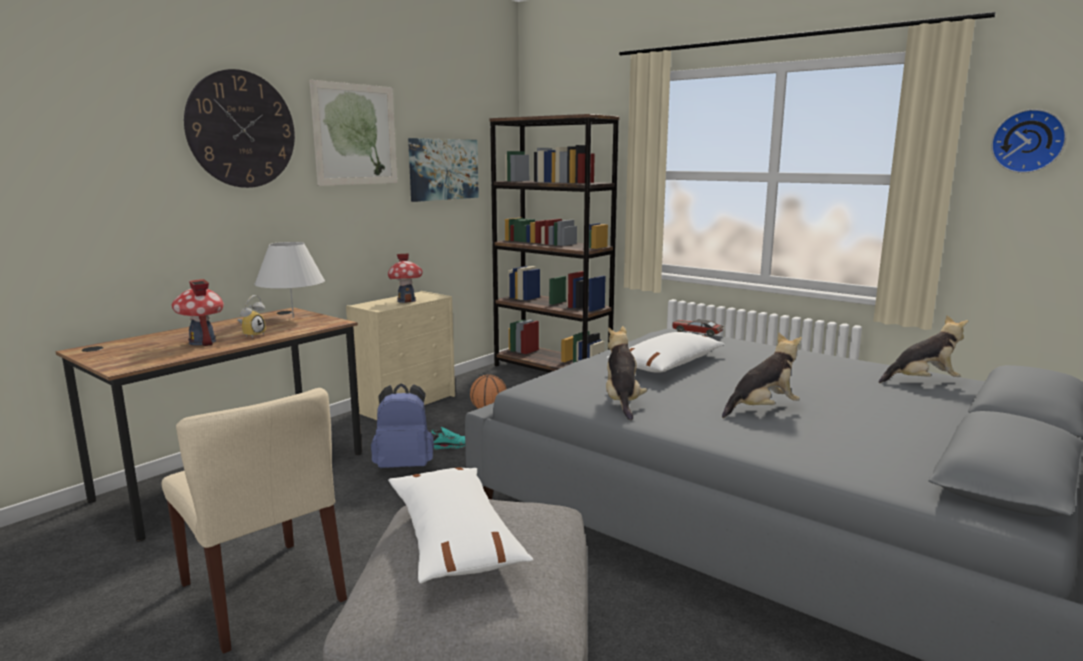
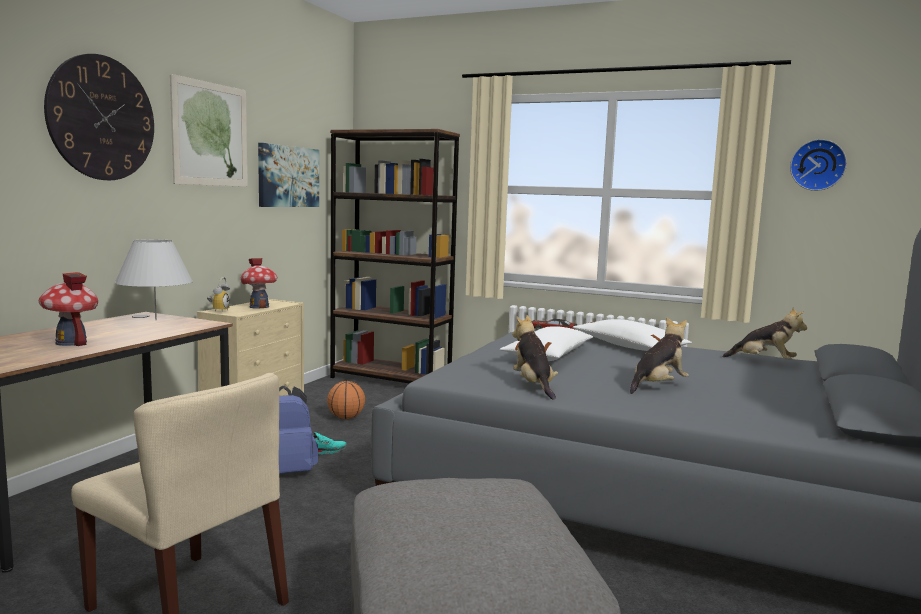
camera: 15 degrees left, 5 degrees down
(252, 335) = (125, 335): alarm clock -> alarm clock (218, 310)
(453, 537) = (445, 509): white pillow -> white pillow (629, 347)
(922, 382) = (764, 362): plush toy -> plush toy turned 45 degrees clockwise

